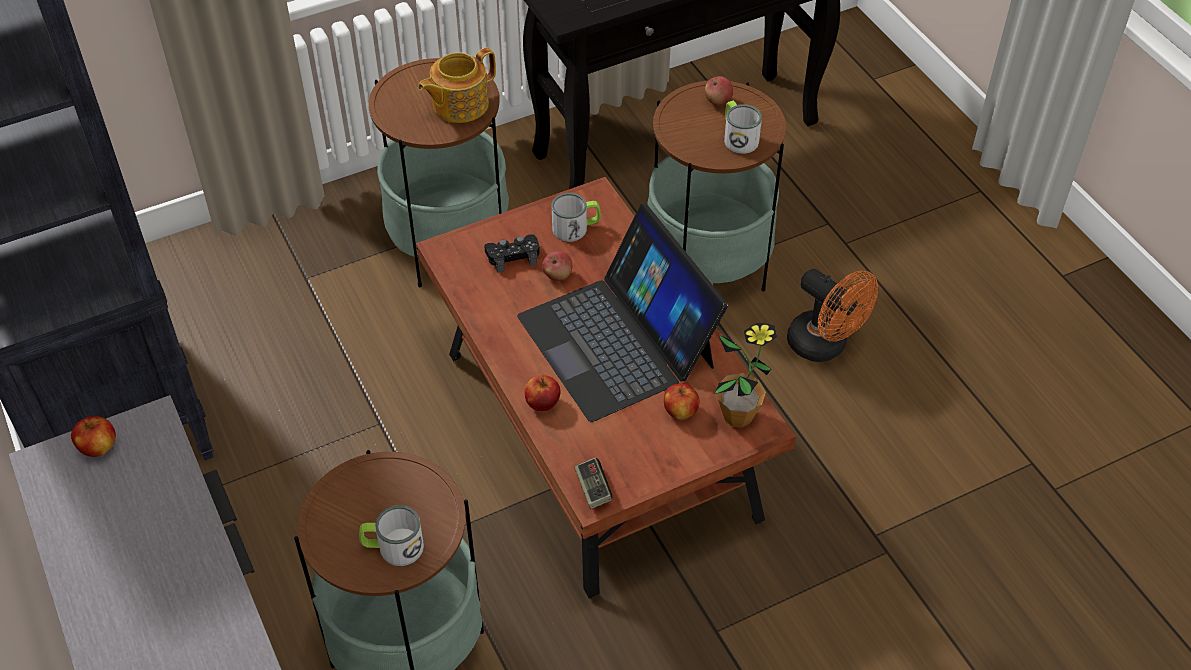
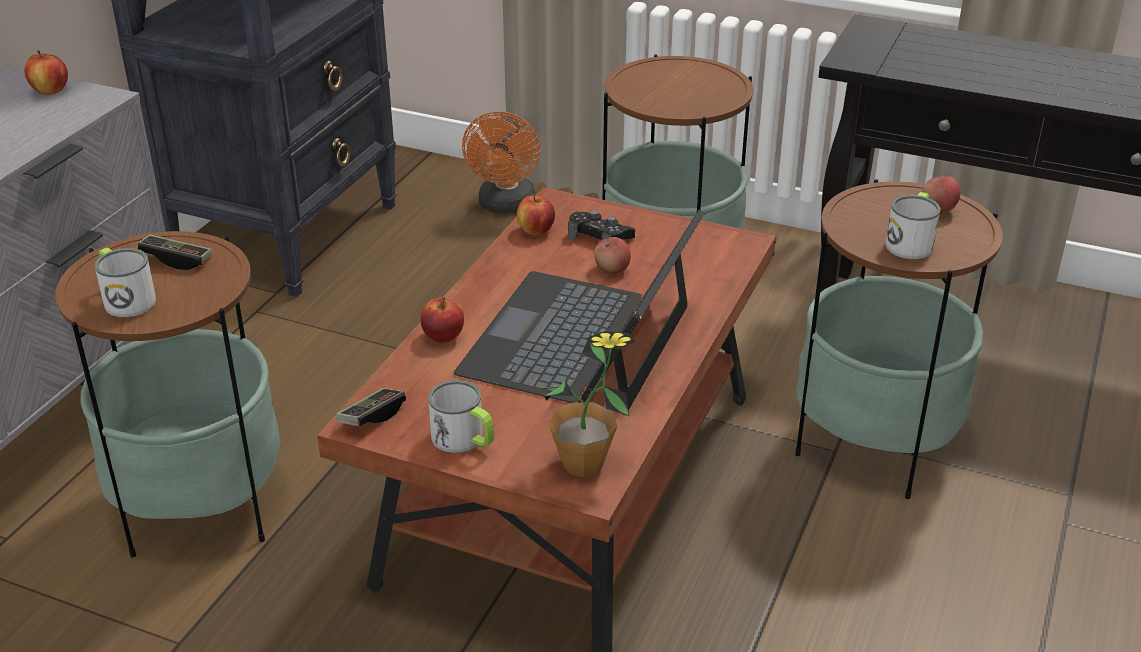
camera: 50 degrees right, 15 degrees down
(367, 494) = (177, 260): none -> game controller
(459, 104) = (691, 96): teapot -> none
(576, 228) = (685, 251): mug -> mug (464, 440)
(680, 412) = (539, 423): apple -> apple (536, 231)
(825, 346) = (903, 586): orange fan -> orange fan (506, 206)

